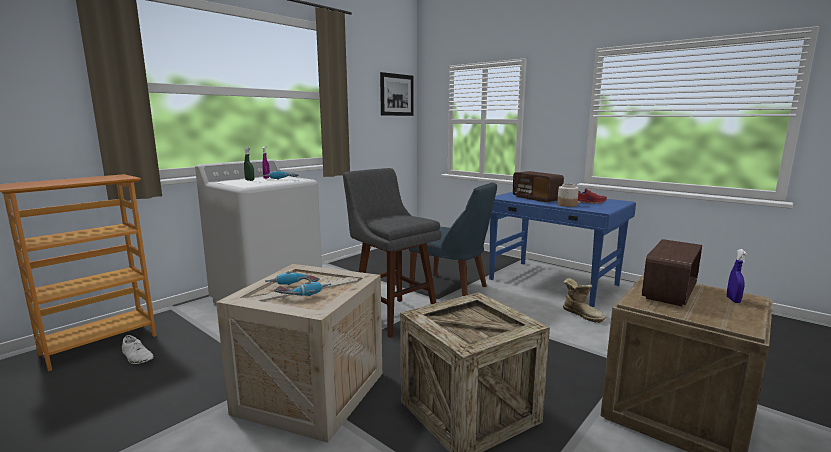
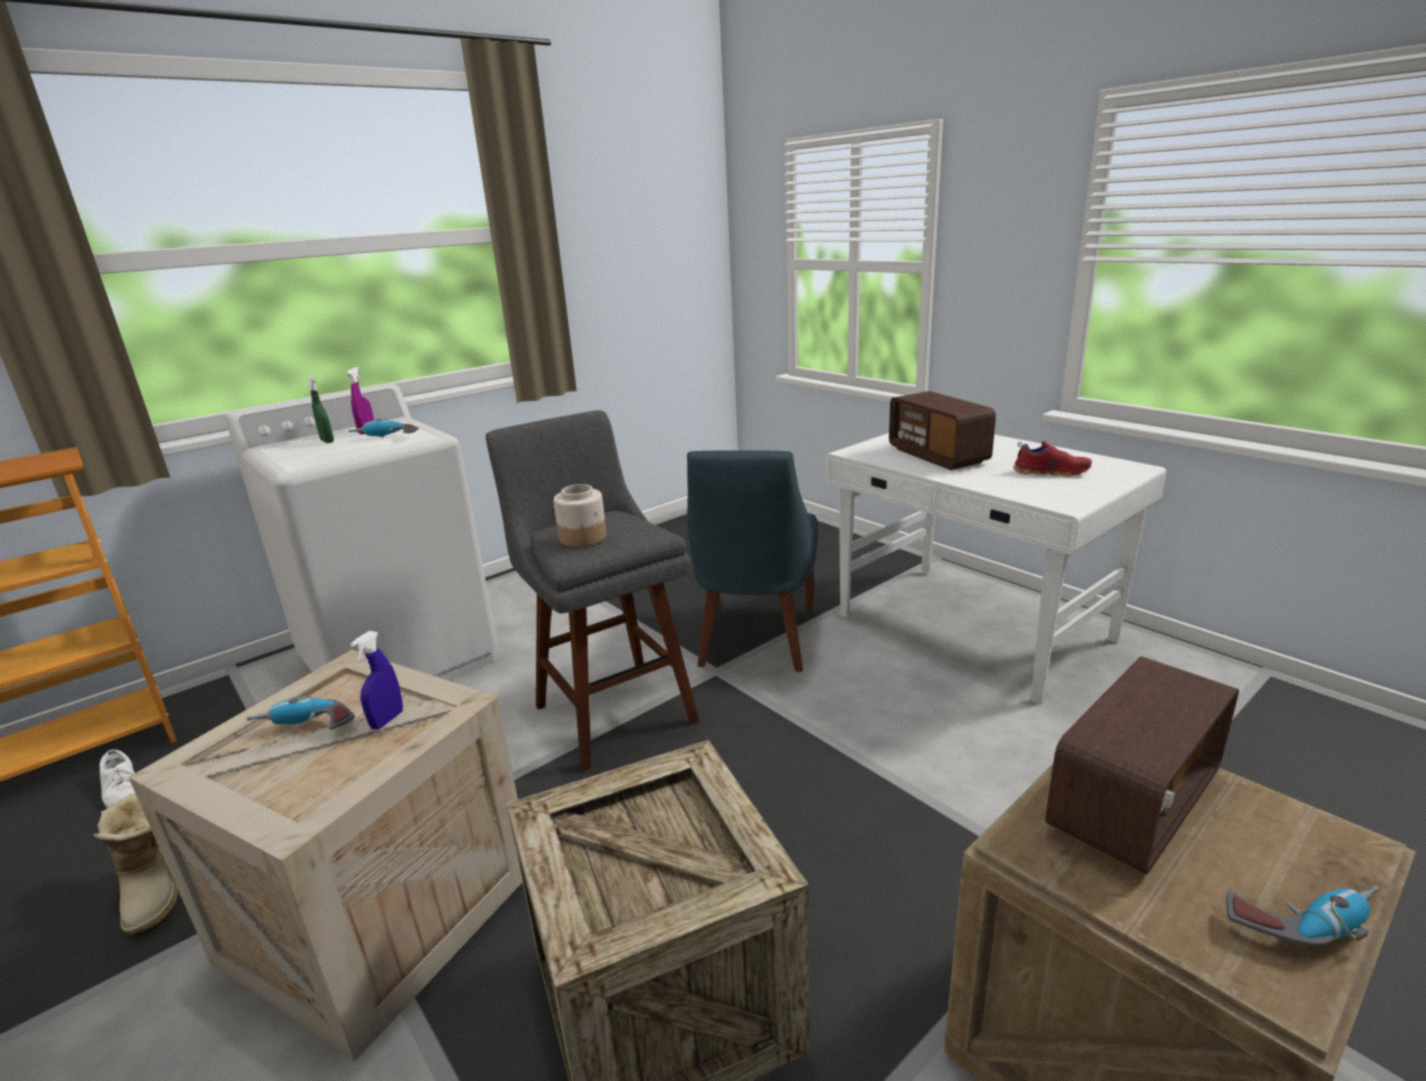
camera: 10 degrees right, 10 degrees up
(303, 294) = (307, 759): power drill -> power drill (1301, 920)
(397, 95) = (679, 211): picture -> none
(452, 289) = (755, 640): blue chair -> blue chair turned 60 degrees clockwise
(553, 282) = (972, 629): blue desk -> white desk
(567, 205) = (995, 481): jar -> jar (583, 537)
(582, 314) = (1006, 725): boot -> boot (154, 892)
(733, 300) = (1296, 851): blue spray bottle -> blue spray bottle (387, 720)

